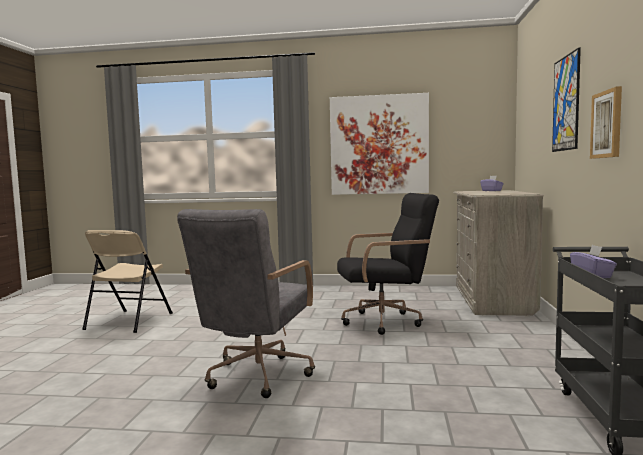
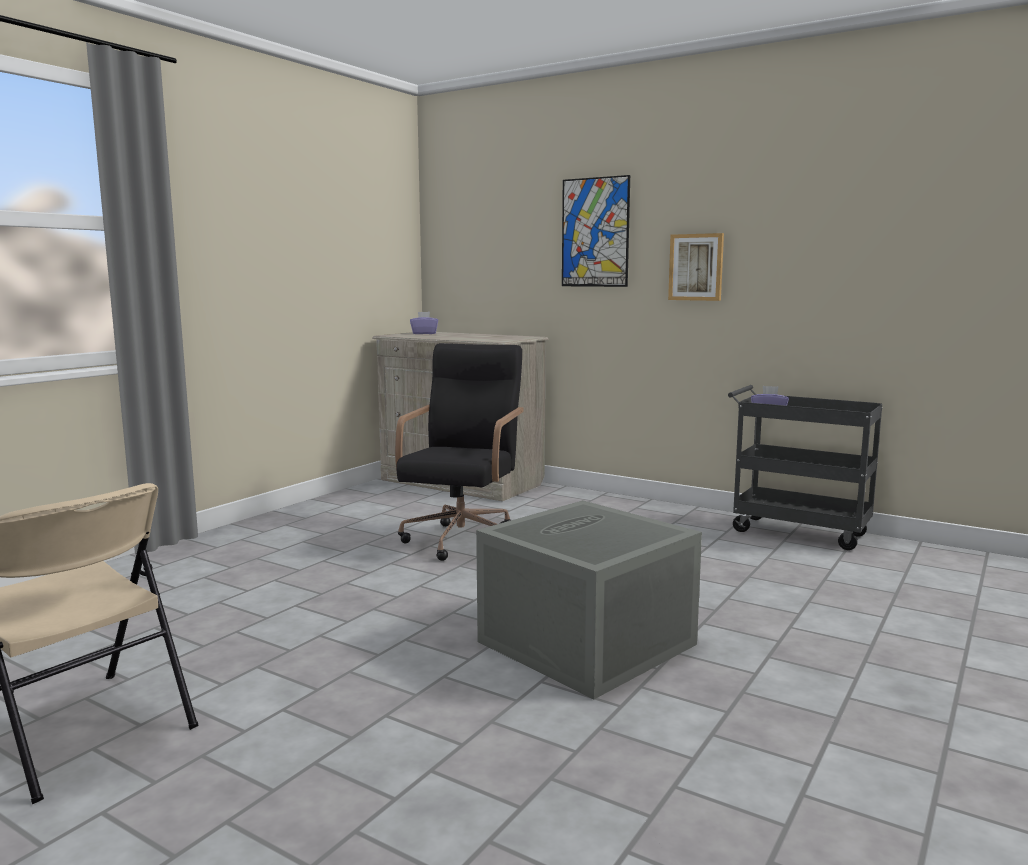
camera: 65 degrees left, 5 degrees up
(256, 378) = (586, 644): grey office chair -> grey storage box
(379, 145) = (274, 258): picture -> none

